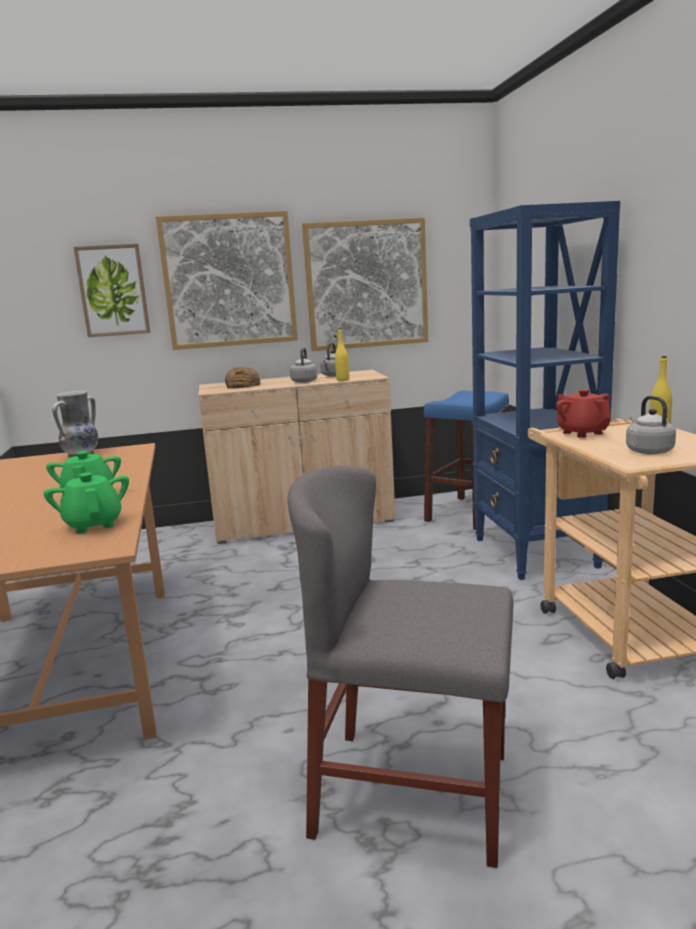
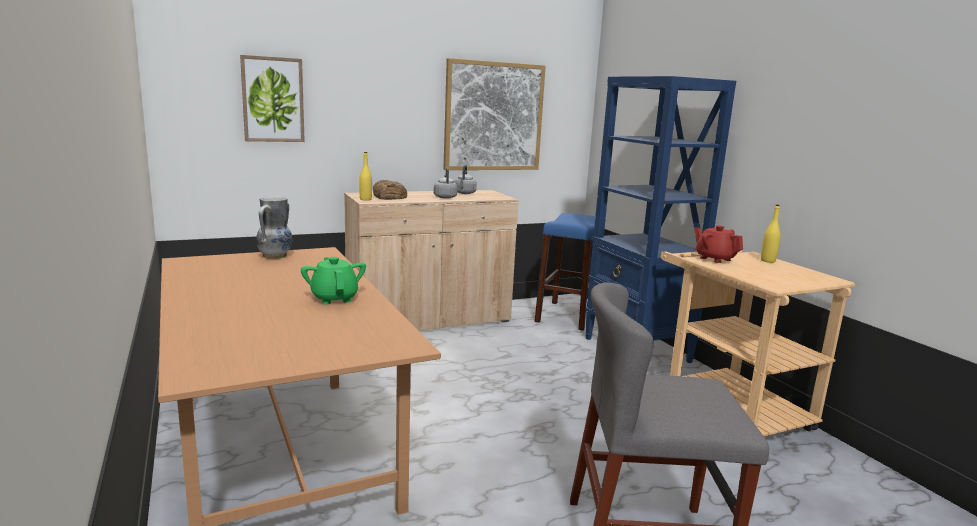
camera: 15 degrees left, 0 degrees up
(94, 524) = (370, 325): green teapot -> none
(229, 281) = (379, 101): picture -> none
(342, 380) = (479, 198): yellow bottle -> yellow bottle (365, 199)
(647, 451) = (775, 276): grey kettle -> none

